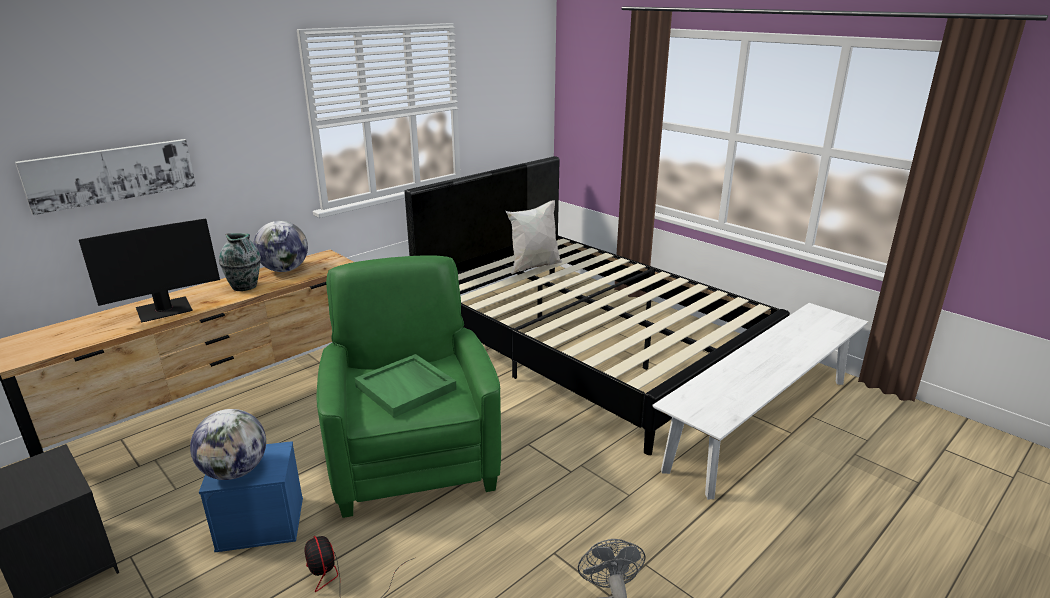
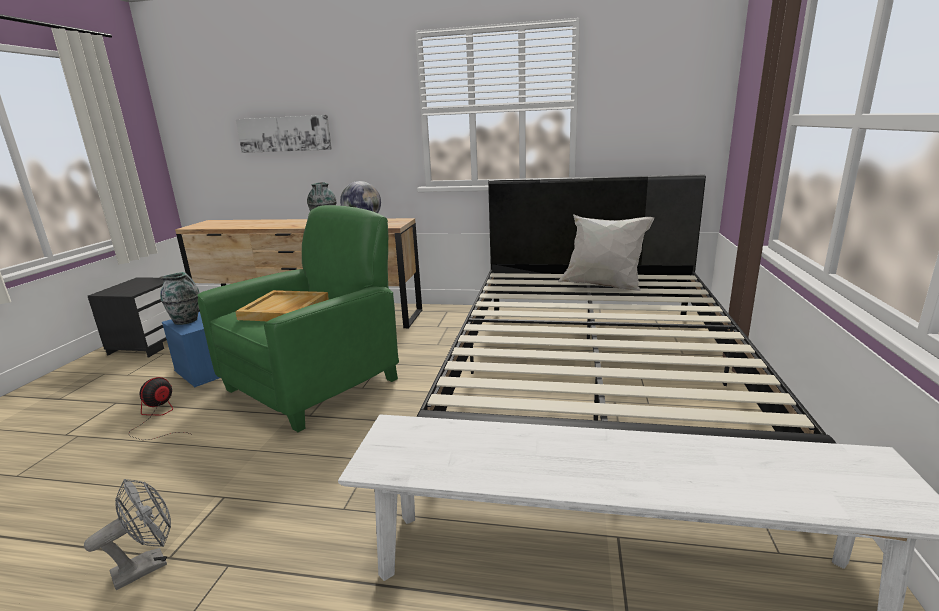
camera: 55 degrees right, 5 degrees down
(164, 310) = (272, 224): monitor -> none
(235, 471) = (186, 321): globe -> vase
(406, 388) = (285, 309): green tray -> beige tray

